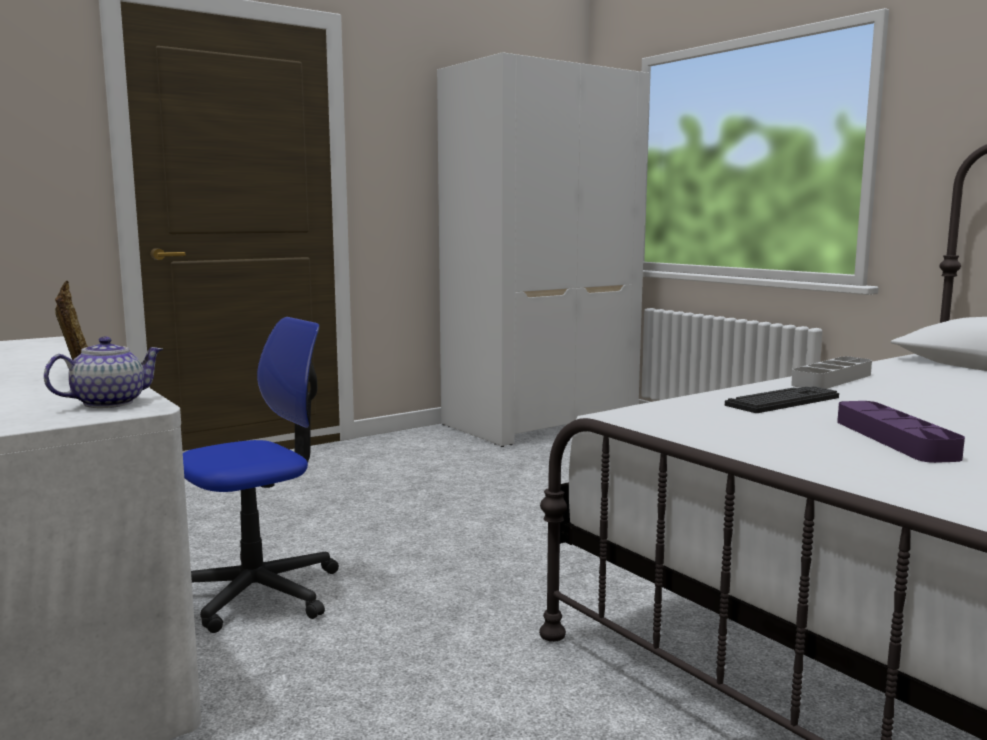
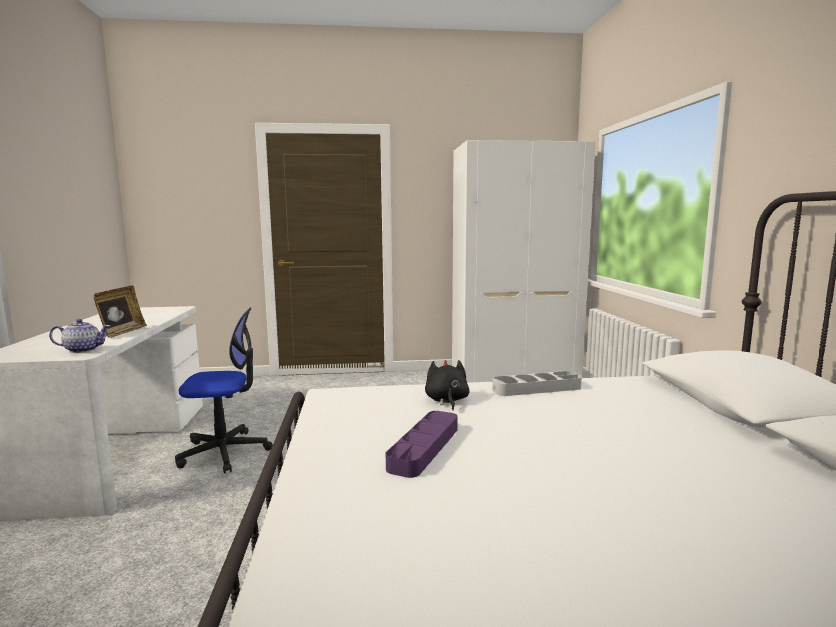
camera: 30 degrees right, 0 degrees up
(782, 401) = (446, 401): keyboard -> black plush toy

